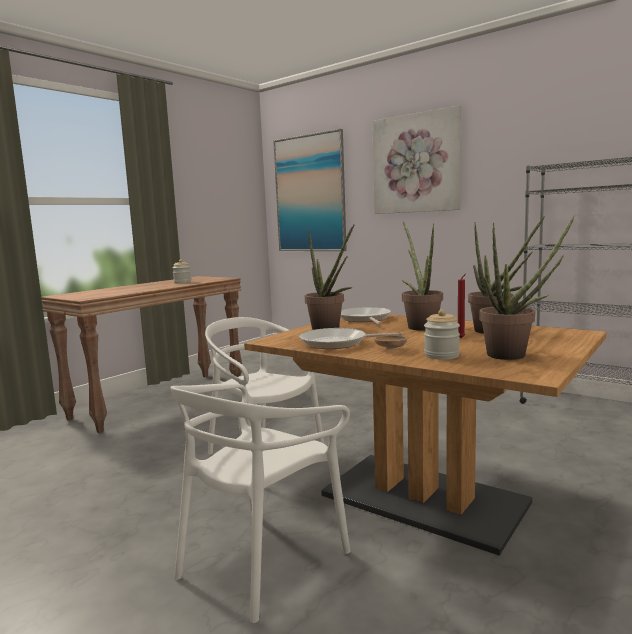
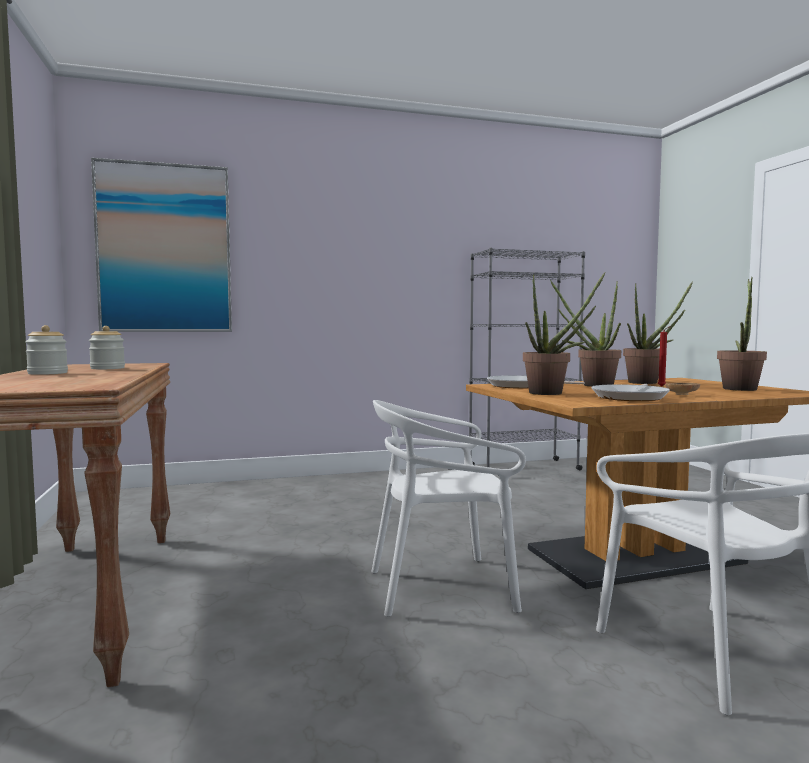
camera: 55 degrees left, 5 degrees down
(416, 163) = (336, 230): picture -> none
(441, 355) = (725, 393): jar -> jar (47, 373)

